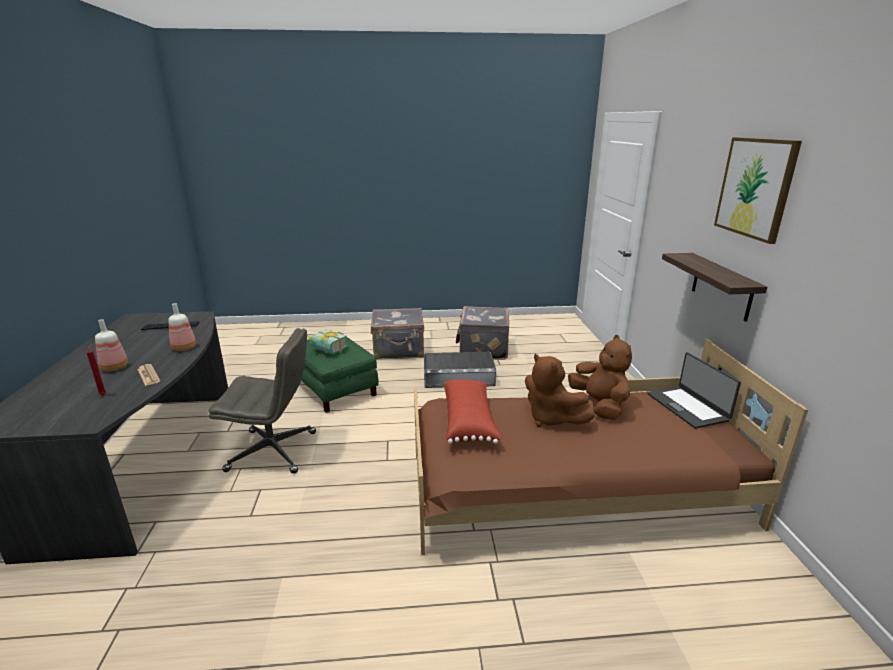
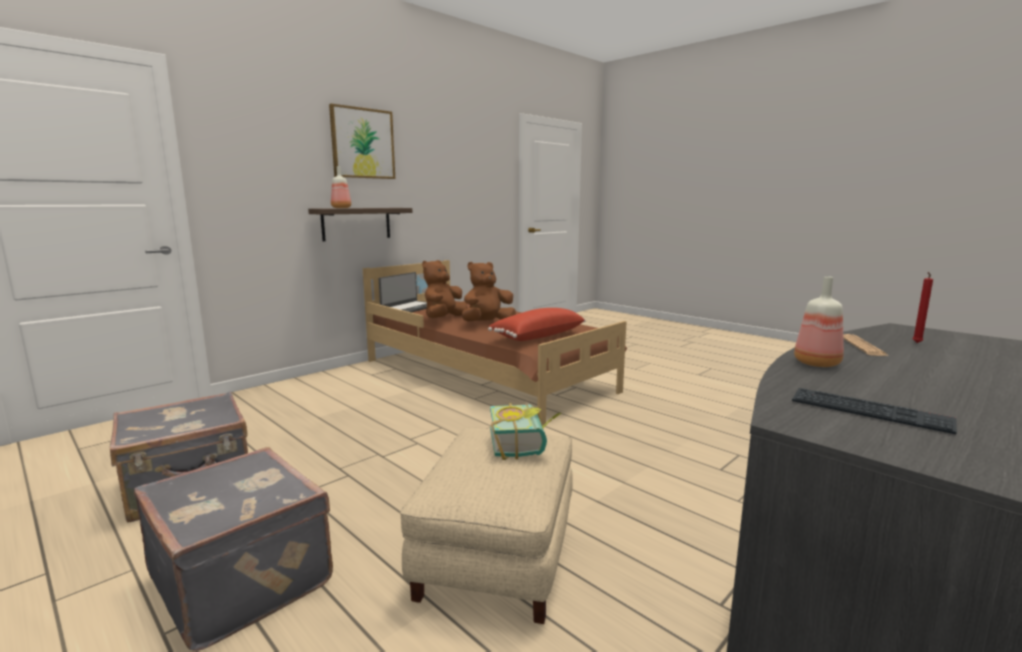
camera: 130 degrees left, 10 degrees down
(115, 367) = (934, 366): bottle -> bottle (341, 208)
(274, 451) = (683, 500): grey office chair -> none
(336, 388) = (496, 553): green ottoman -> beige ottoman
(458, 377) = (334, 468): grey storage box -> none
(551, 418) = (487, 323): brown plush toy -> brown plush toy turned 135 degrees counterclockwise

